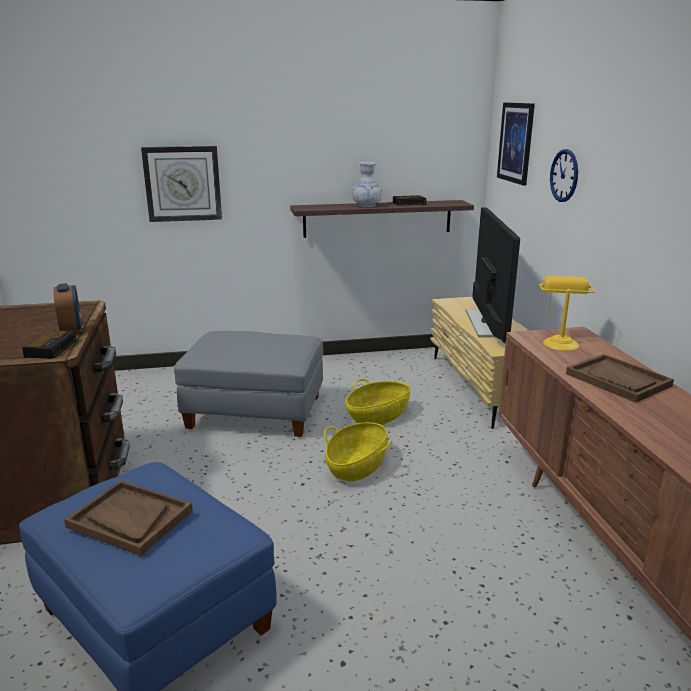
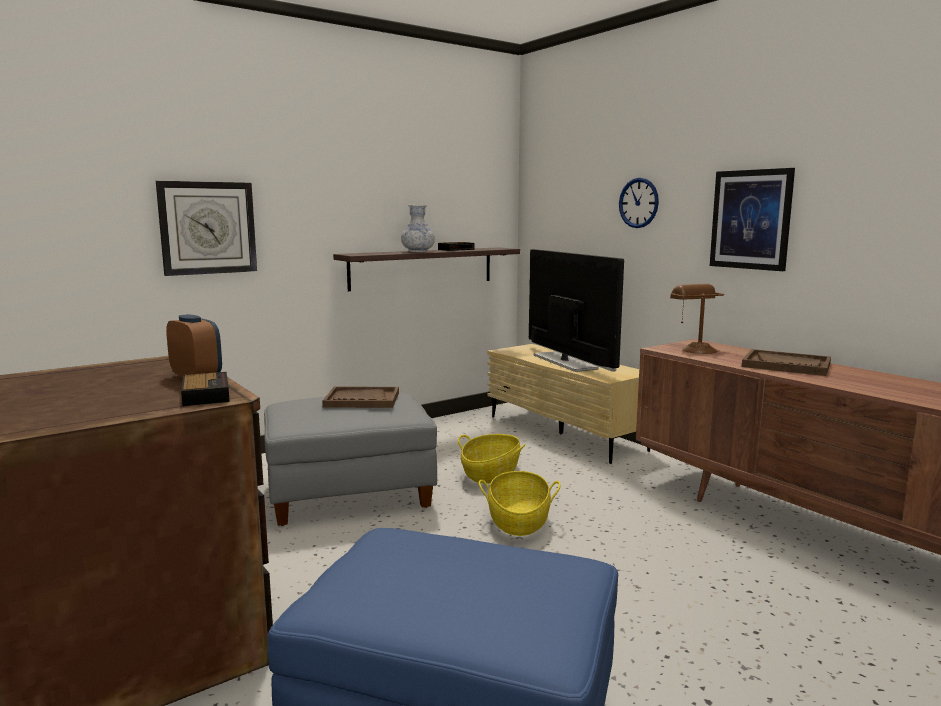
camera: 25 degrees left, 10 degrees down
(130, 519) = (443, 580): brown tray -> brown tray (362, 400)
(516, 142) = (561, 183): picture -> picture (750, 219)
(558, 341) = (694, 349): yellow table lamp -> brown table lamp

